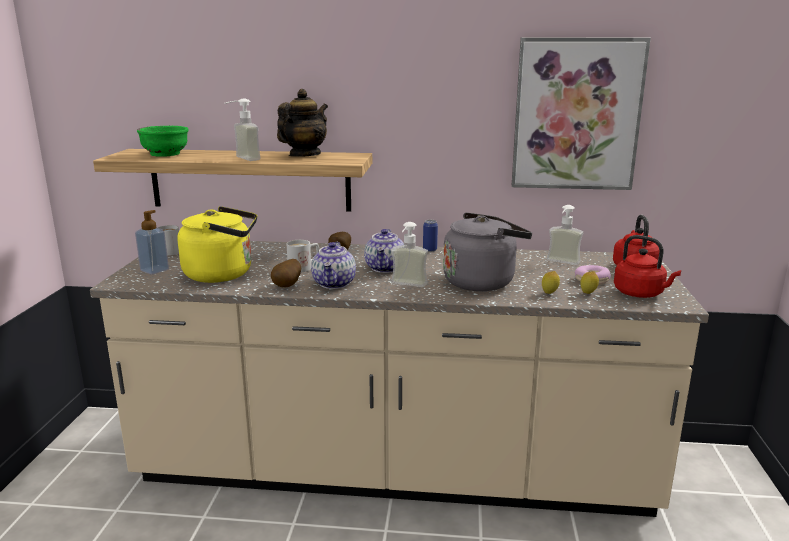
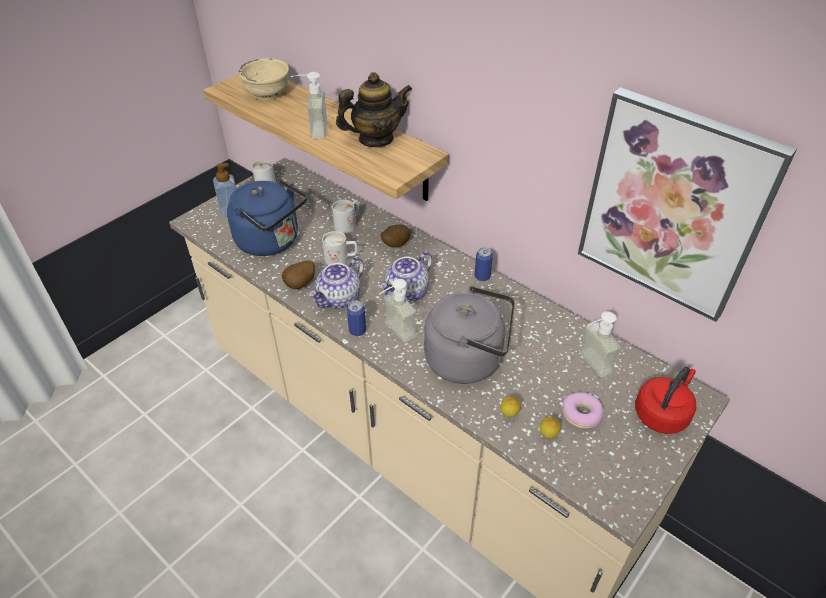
camera: 35 degrees right, 25 degrees up
(165, 154) = (267, 93): green bowl -> beige bowl
(223, 274) = (271, 241): yellow kettle -> blue kettle
(282, 253) = (348, 224): none -> white mug
(375, 292) = (357, 331): none -> can
(641, 294) = (604, 466): red kettle -> none

